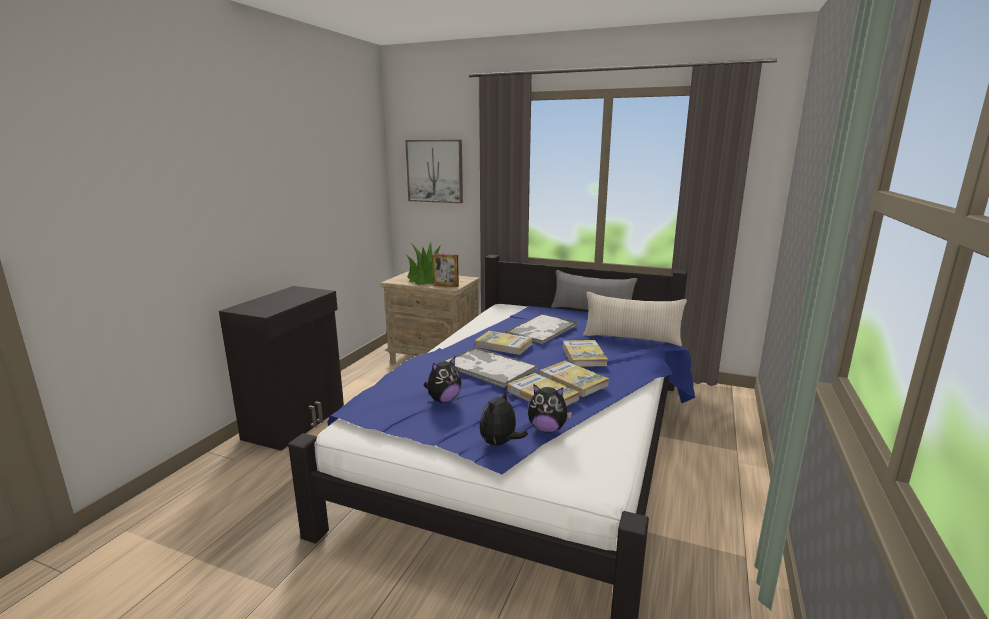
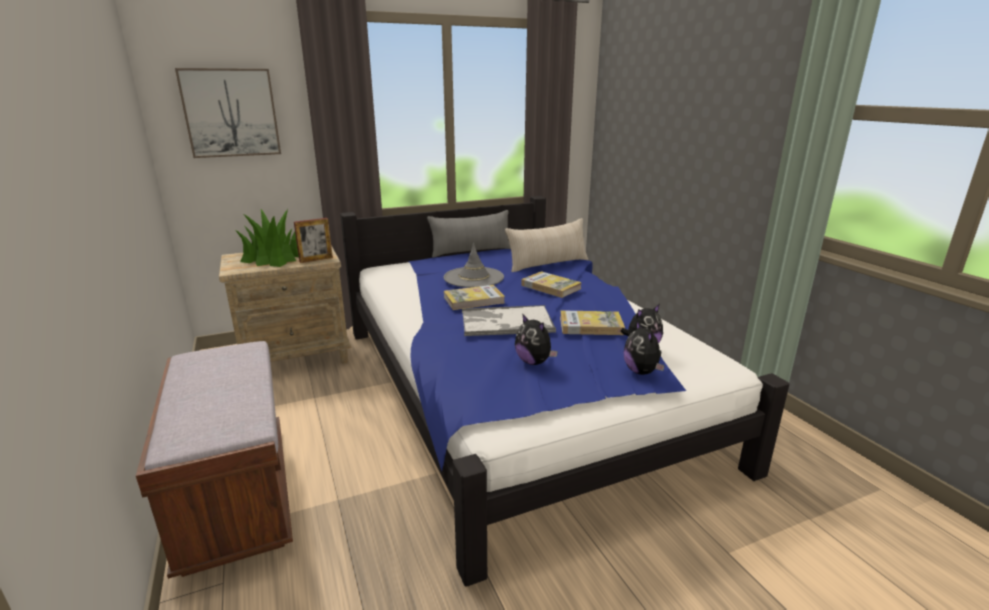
camera: 45 degrees left, 5 degrees up
(297, 422) = (236, 495): black cabinet -> brown bench
(443, 400) = (534, 362): plush toy -> plush toy turned 135 degrees clockwise
(541, 330) = (473, 277): tray -> grey hat
(573, 381) = (586, 308): book -> none

